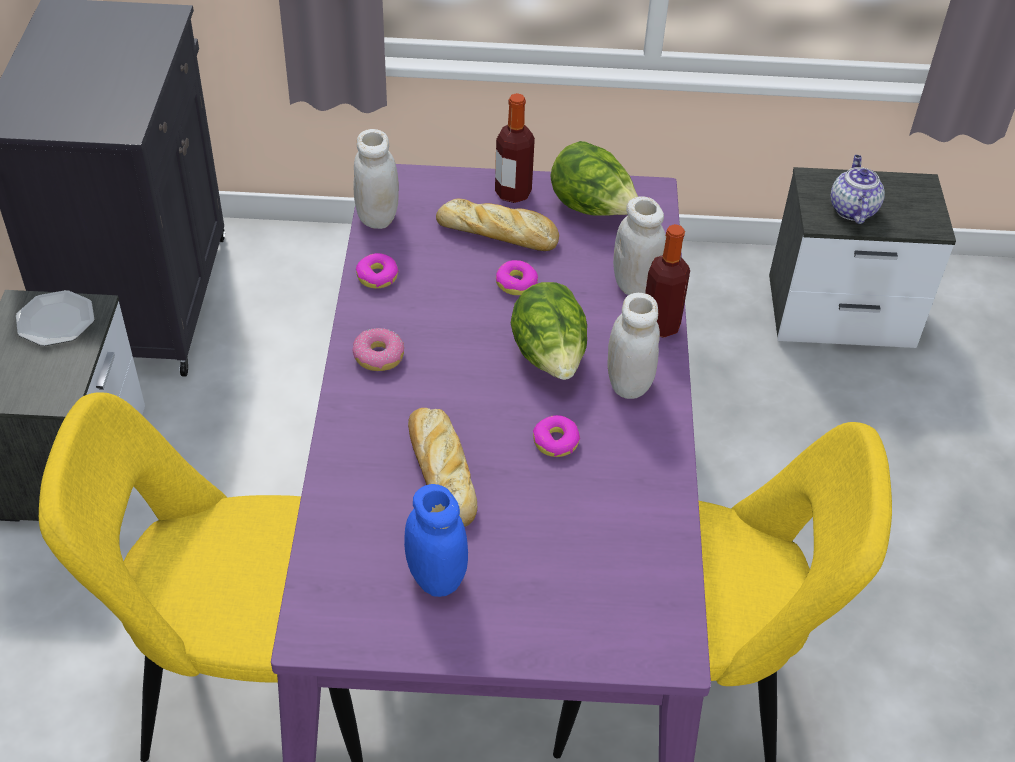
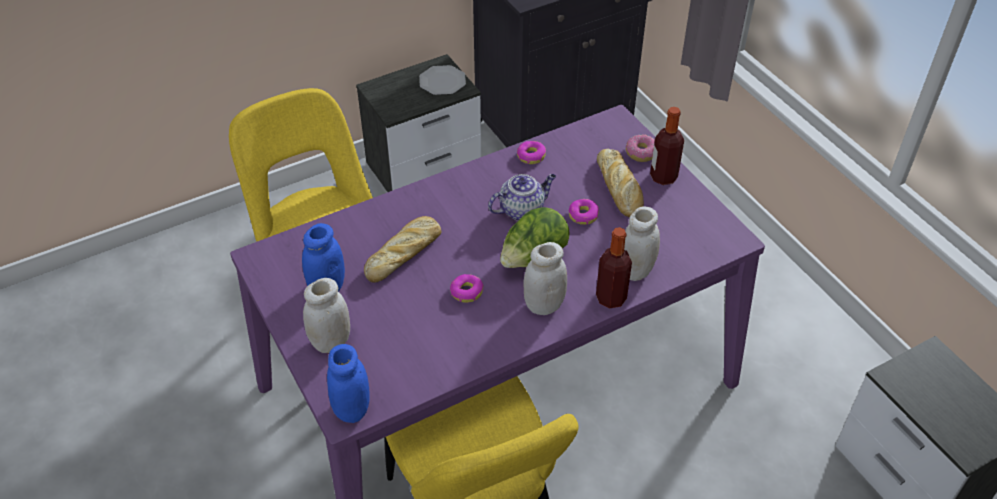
camera: 60 degrees right, 0 degrees up
(377, 217) = (580, 132): white jar -> white jar (331, 342)
(378, 356) = (468, 187): donut -> donut (641, 153)
(592, 208) = (688, 219): lettuce -> none
(667, 640) = (352, 409): none -> blue jar
(852, 209) = (927, 390): teapot -> teapot (522, 209)

